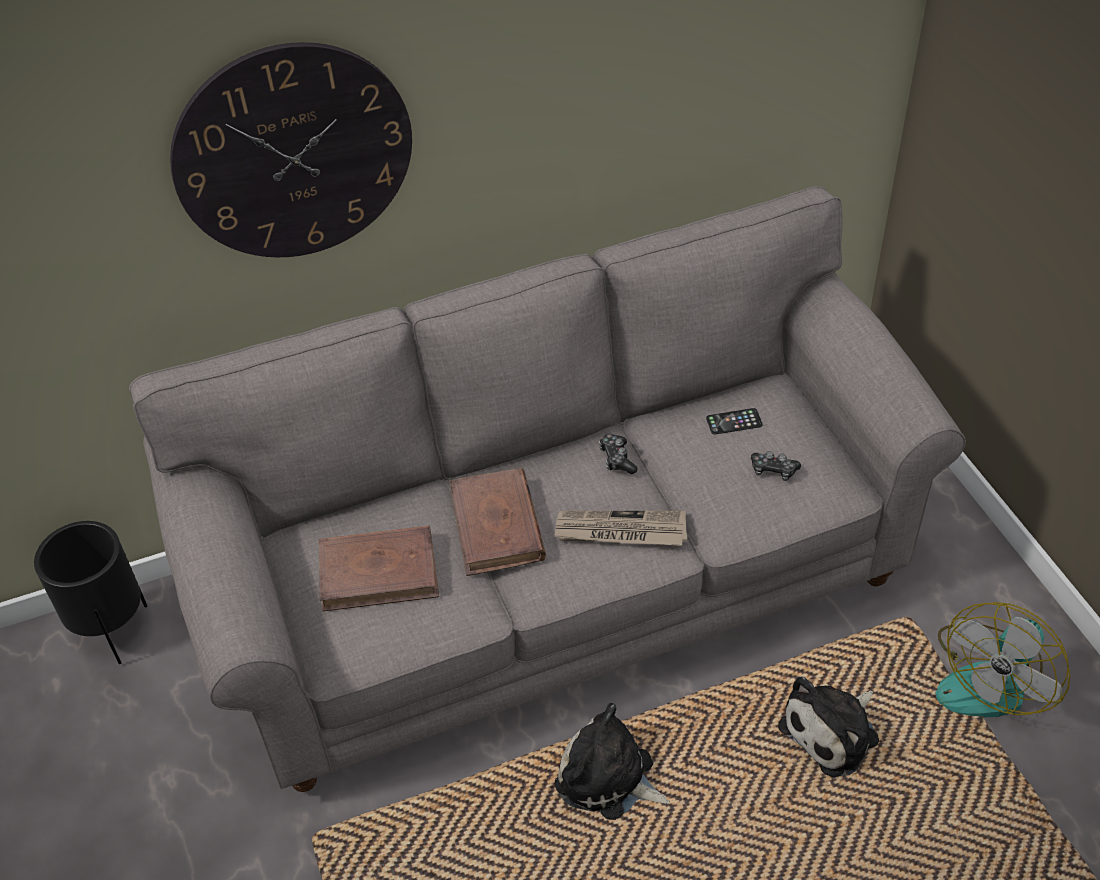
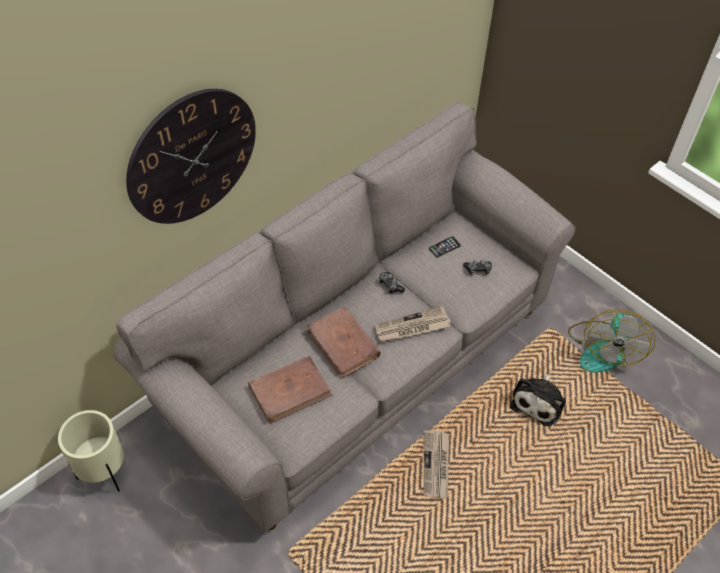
camera: 25 degrees left, 5 degrees up
(115, 632) = (104, 473): black planter -> beige planter
(609, 780) = (436, 465): plush toy -> newspaper

